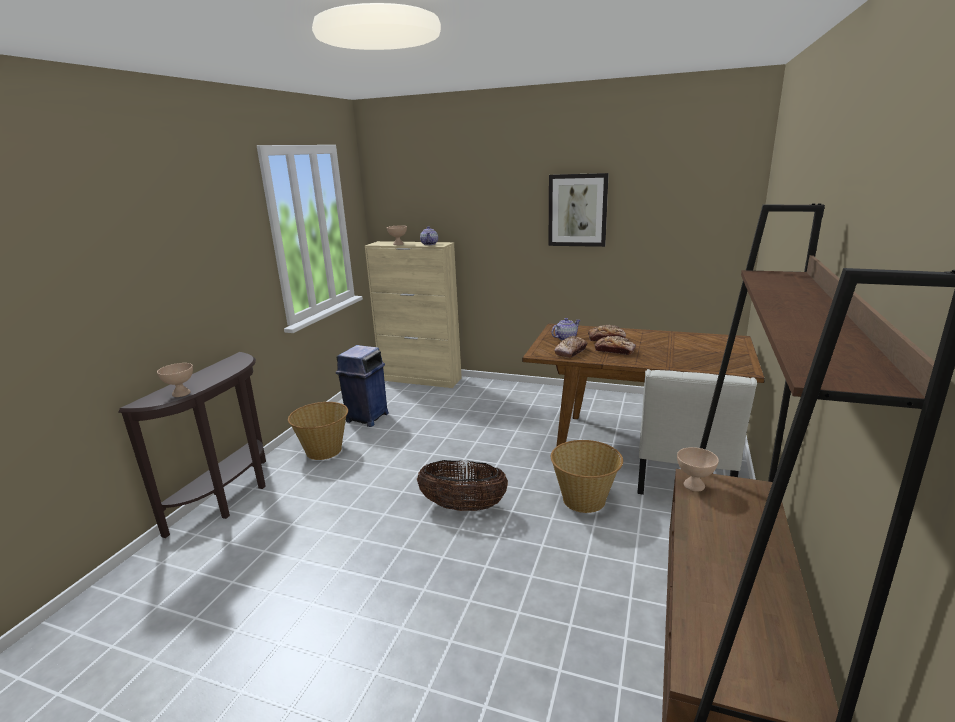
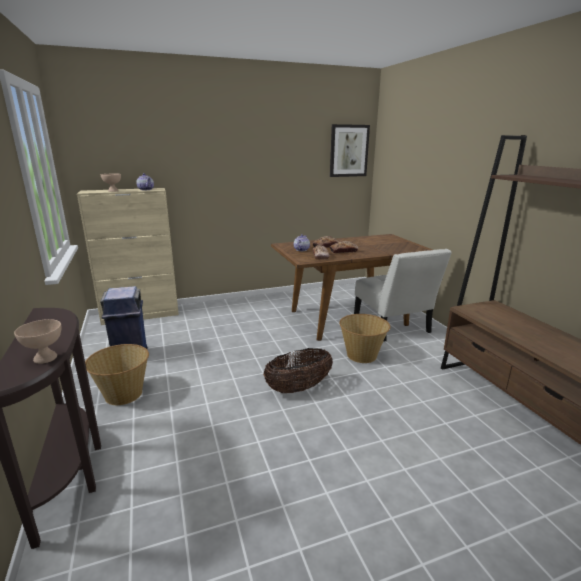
camera: 40 degrees left, 0 degrees up
(577, 210) = (264, 159): picture -> picture (348, 151)
(693, 486) = (471, 312): beige bowl -> none

